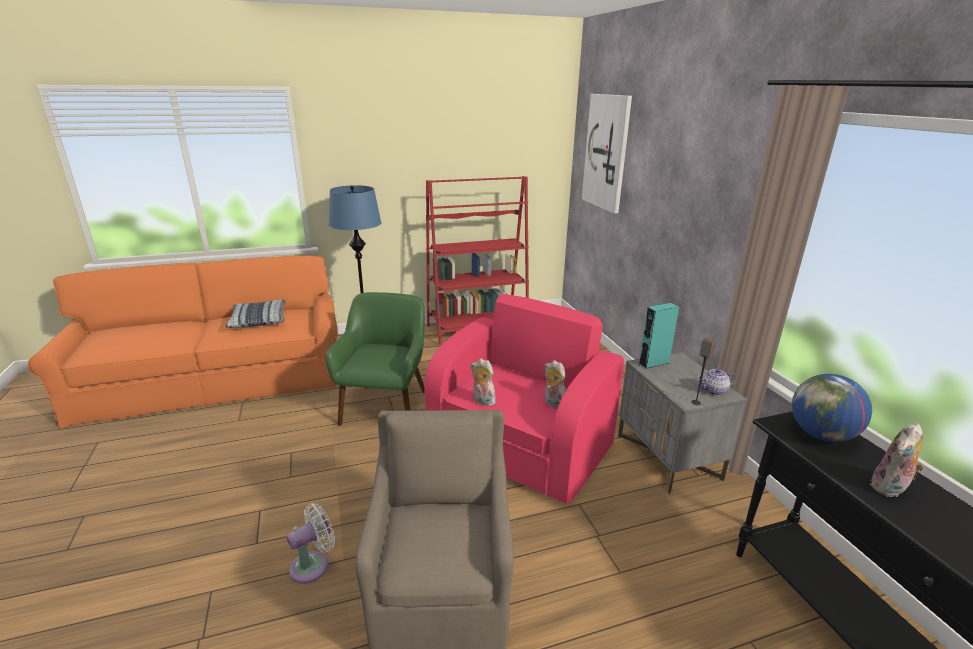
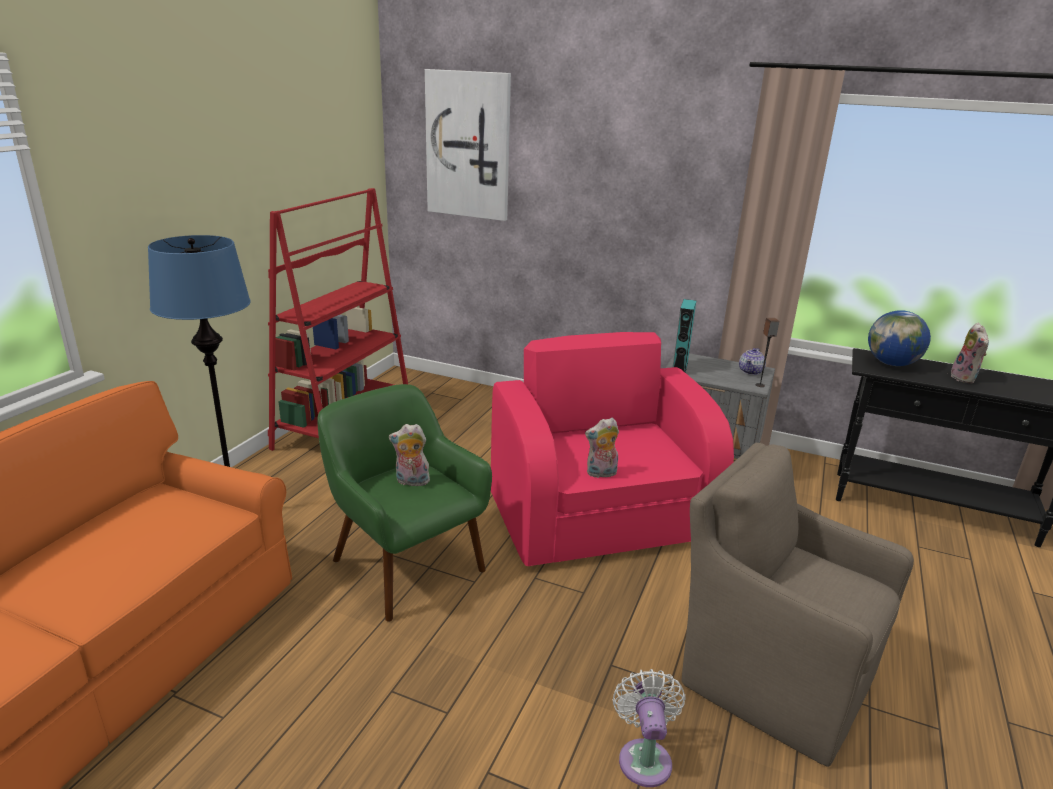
camera: 50 degrees left, 0 degrees up
(259, 320) = (112, 535): pillow -> none
(552, 403) = (651, 443): plush toy -> plush toy (411, 482)

